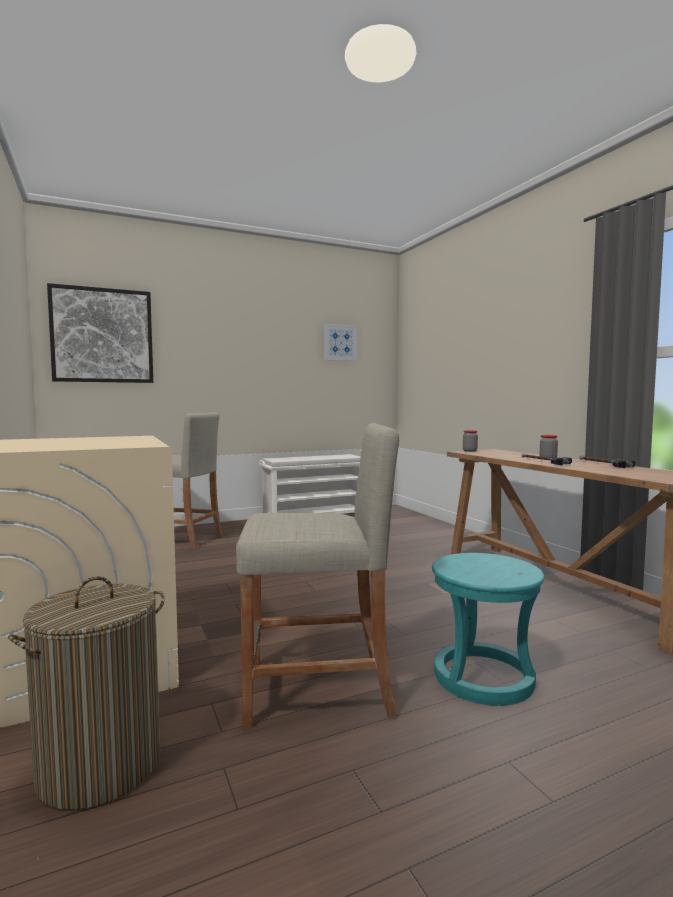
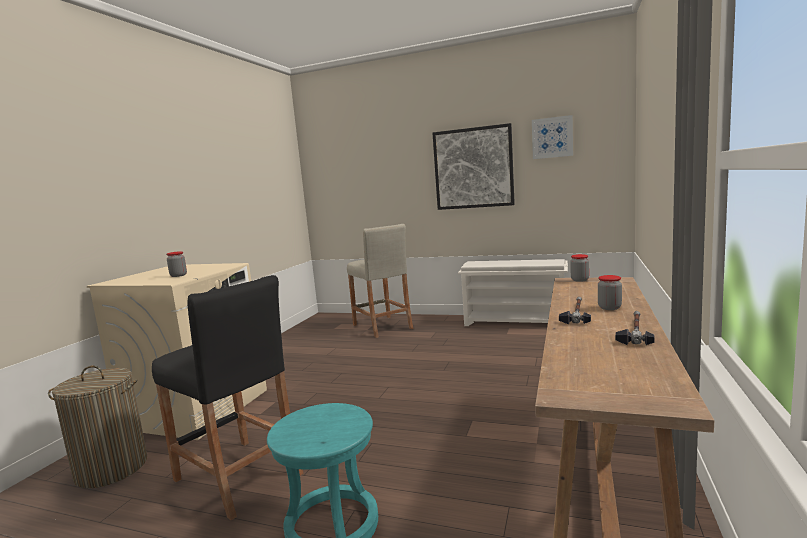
camera: 45 degrees right, 5 degrees up
(102, 335) = (341, 164): picture -> picture (473, 168)
(110, 442) = (178, 275): none -> jar
(318, 690) = (238, 477): beige stool -> black stool

